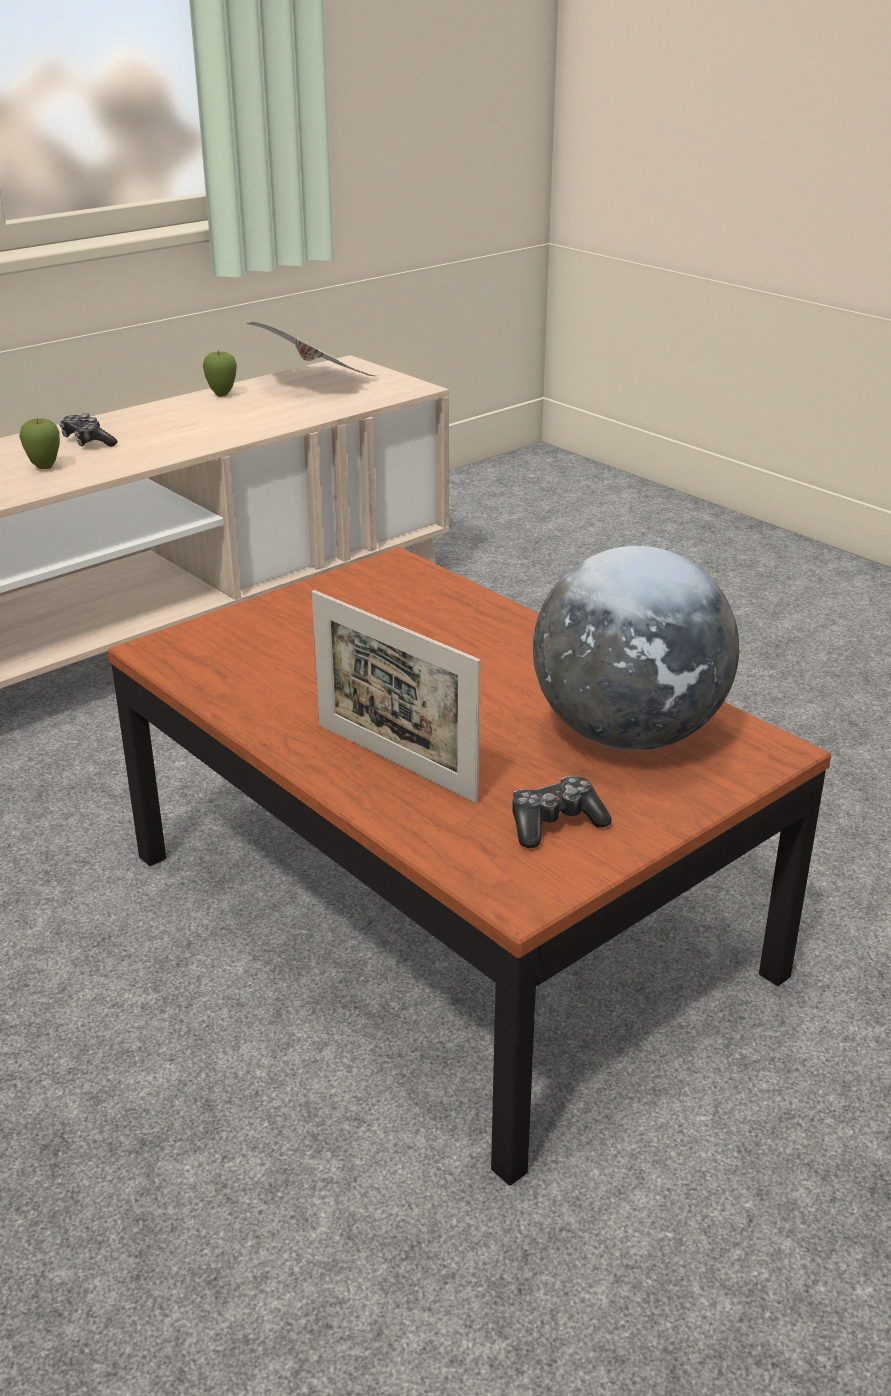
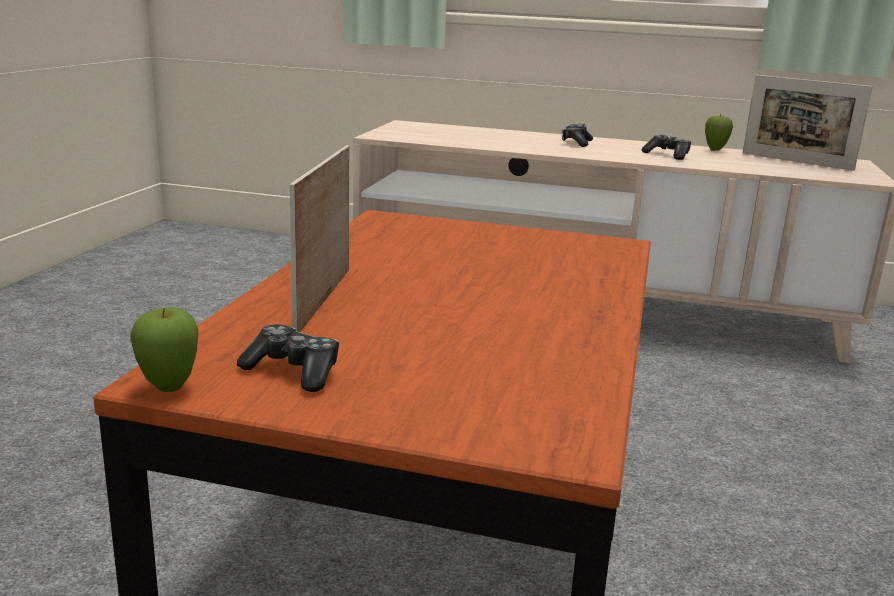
camera: 55 degrees right, 10 degrees down
(44, 468) = (523, 143): apple -> apple (169, 388)
(211, 424) = (667, 155): none -> game controller
(315, 384) = (796, 161): newspaper -> picture frame
(628, 734) = (489, 371): globe -> none

